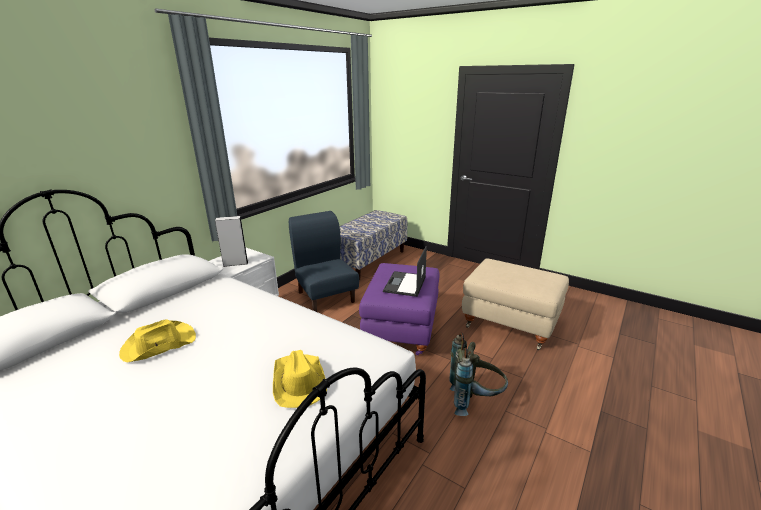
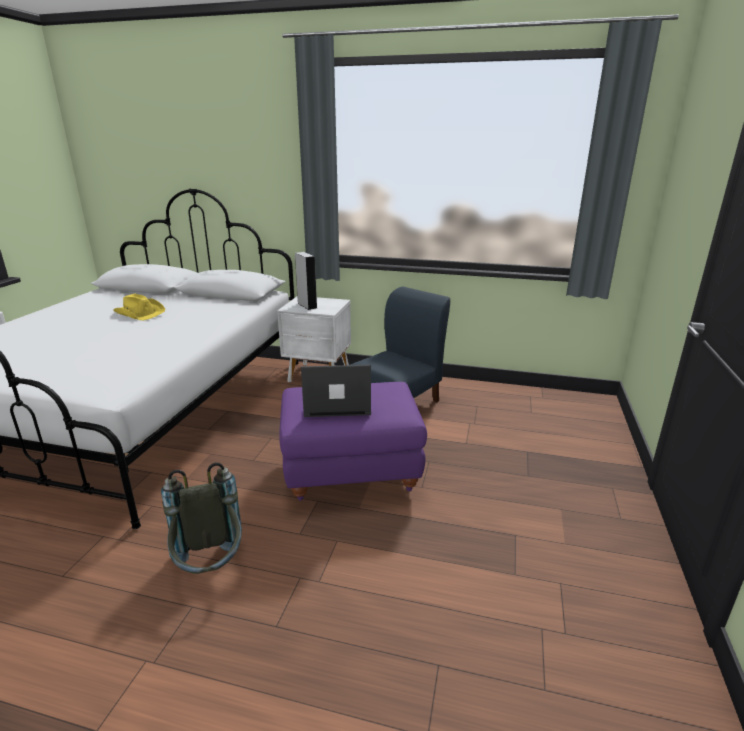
camera: 70 degrees right, 0 degrees up
(299, 381) = (74, 365): yellow hat -> none
(368, 260) = (527, 409): bench -> none
(510, 324) = (441, 601): beige ottoman -> none

